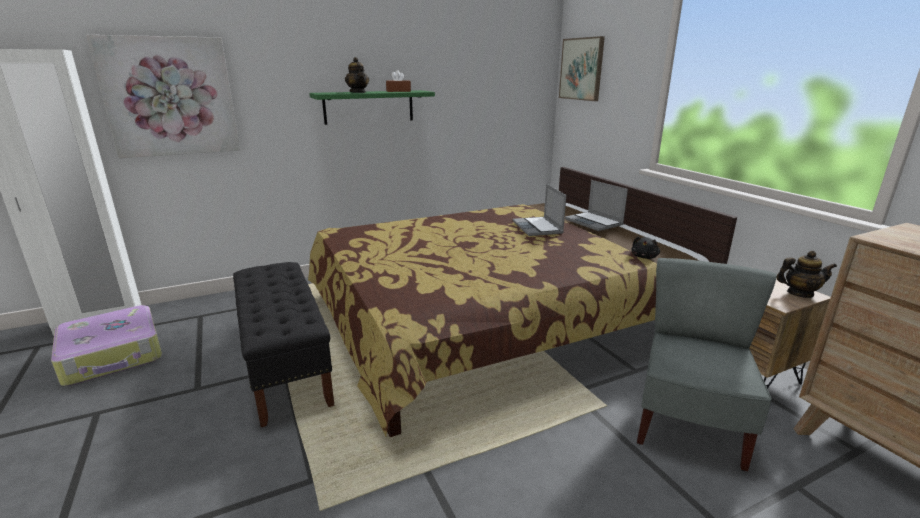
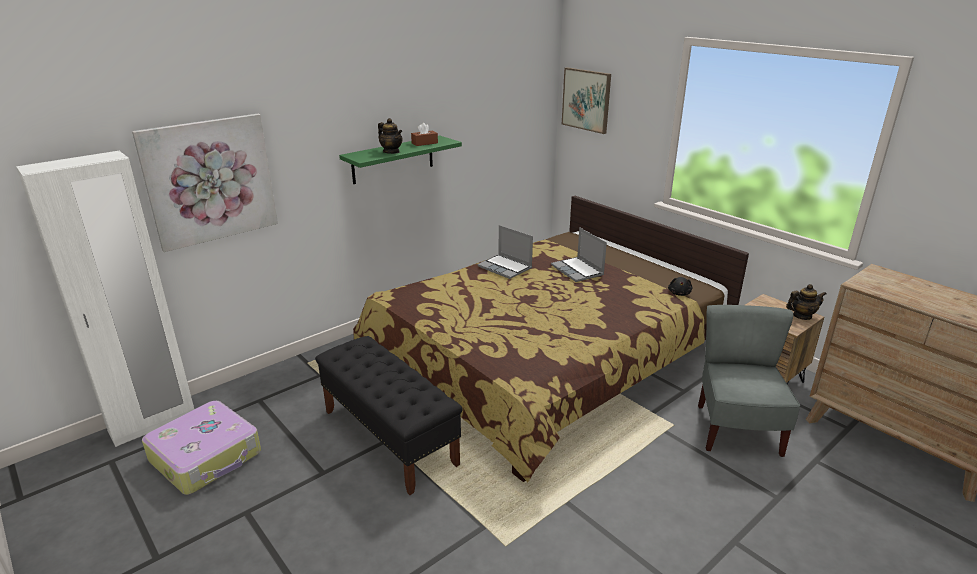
camera: 15 degrees left, 5 degrees up
(594, 222) = (622, 257): laptop -> laptop (505, 267)

